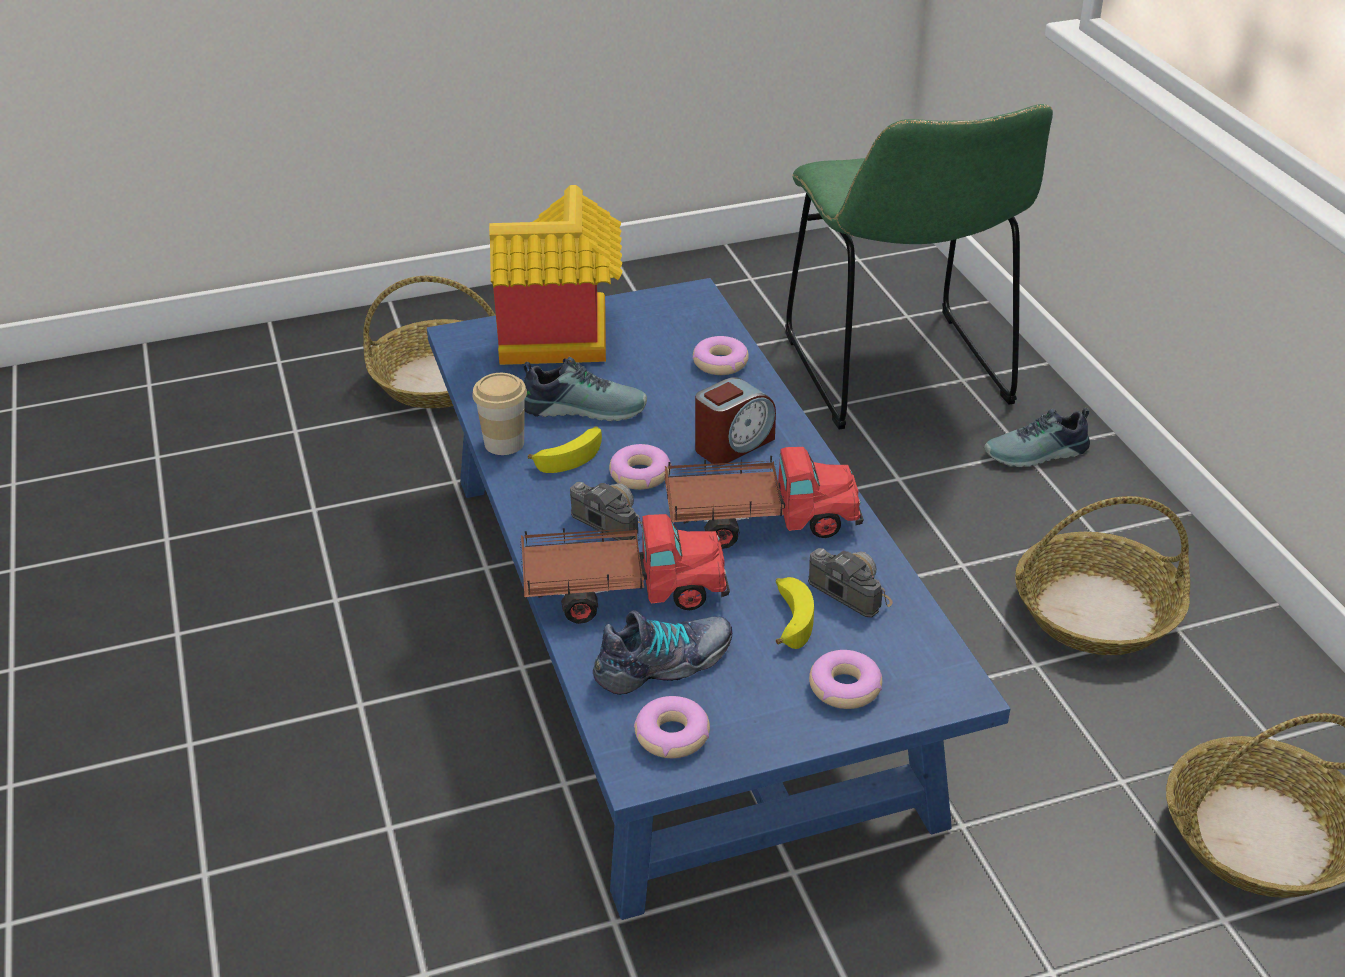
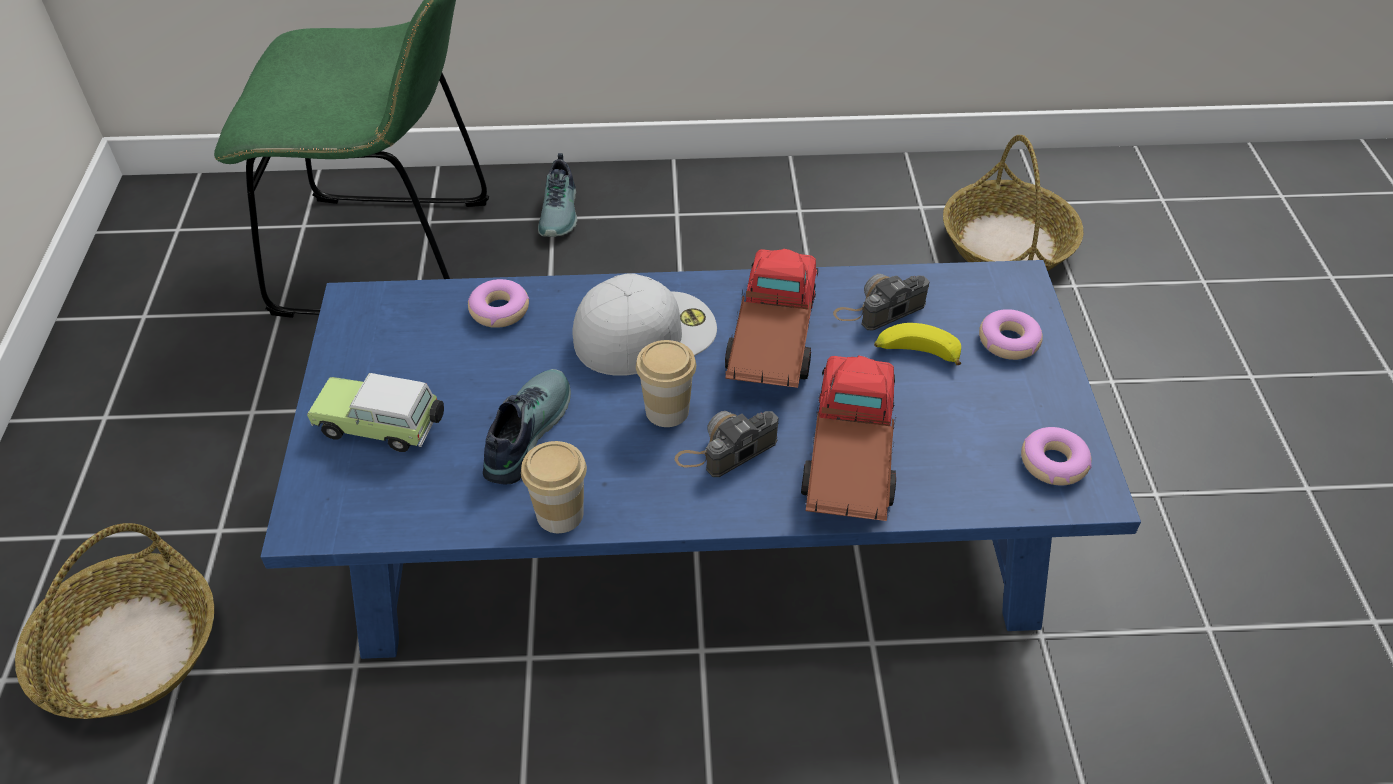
camera: 75 degrees left, 10 degrees up
(563, 343) = (383, 428): toy house -> toy car
(570, 455) = (609, 459): banana -> none
(640, 475) = (667, 410): donut -> cup
(665, 665) = (960, 449): shoe -> none
(733, 444) = (645, 332): alarm clock -> white cap
(1096, 611) = (766, 243): basket -> none

